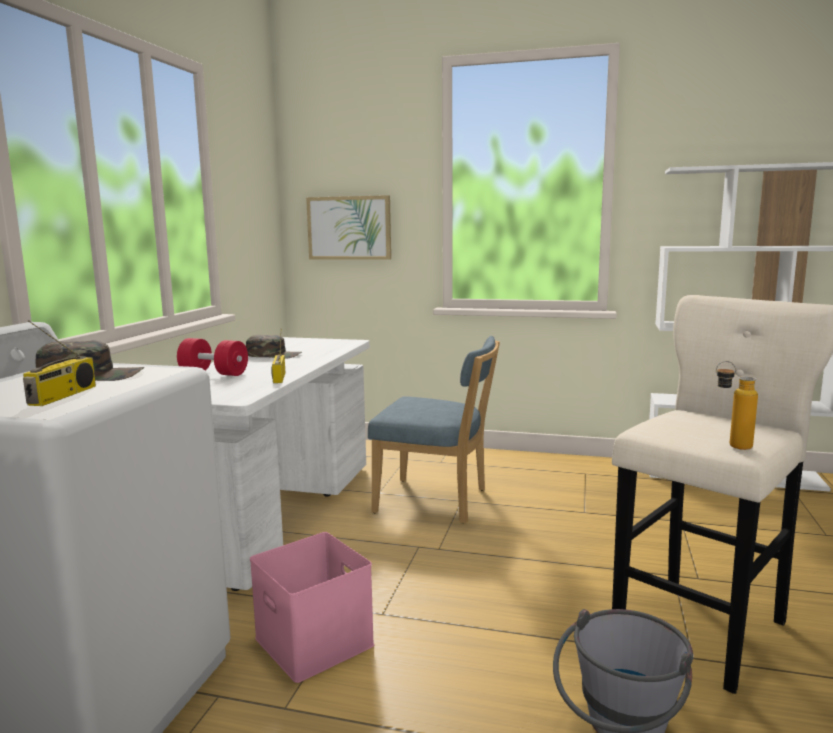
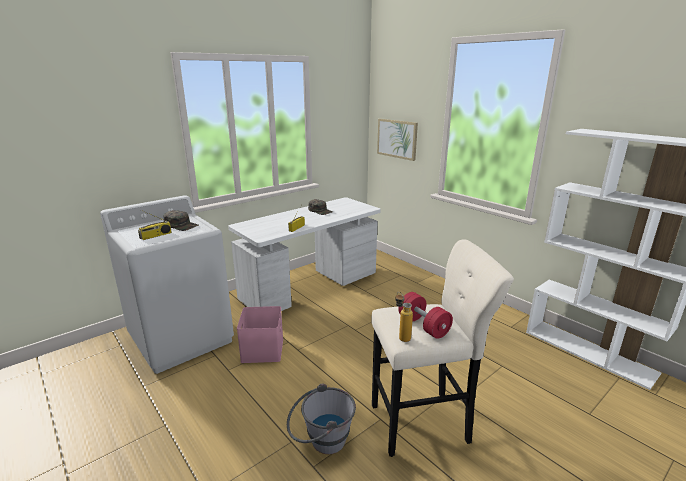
camera: 35 degrees right, 10 degrees up
(214, 373) = (279, 218): red dumbbell -> red dumbbell (423, 326)
(437, 501) = (385, 305): blue chair -> none

